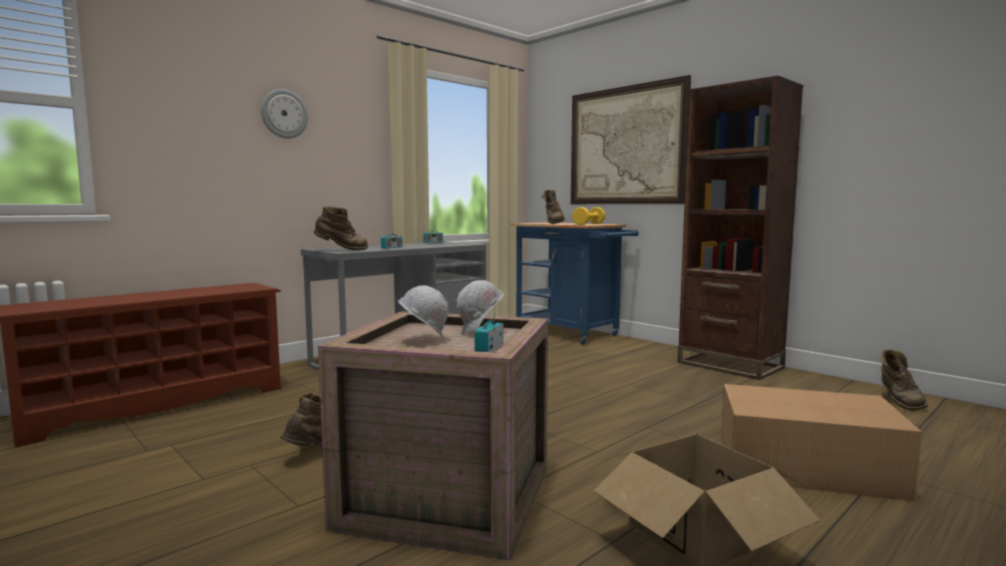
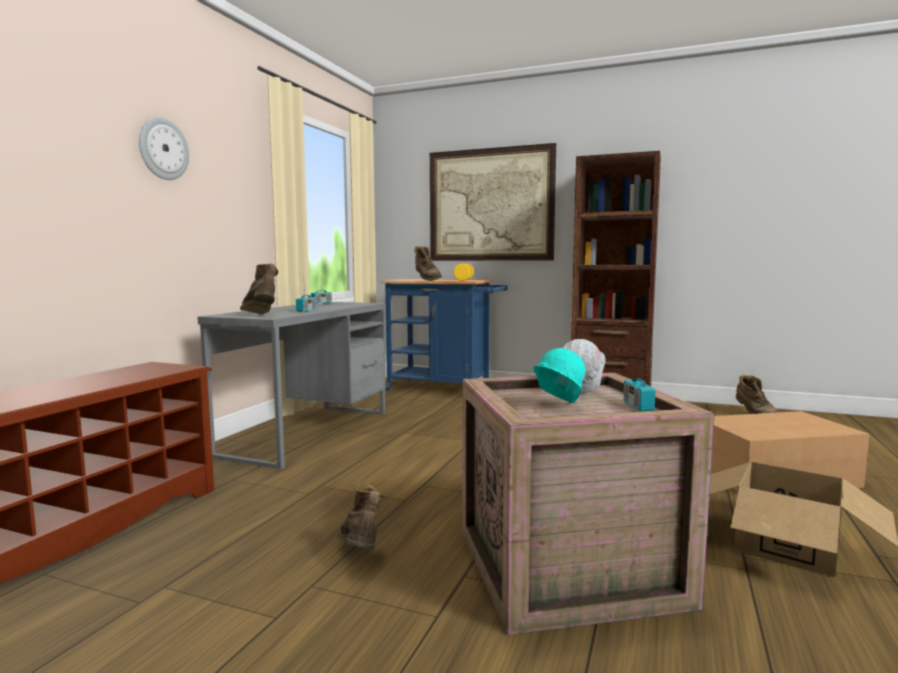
camera: 25 degrees left, 0 degrees up
(341, 250) = (260, 315): brown boot -> brown boot turned 90 degrees counterclockwise
(423, 340) = (556, 406): white hard hat -> turquoise hard hat

